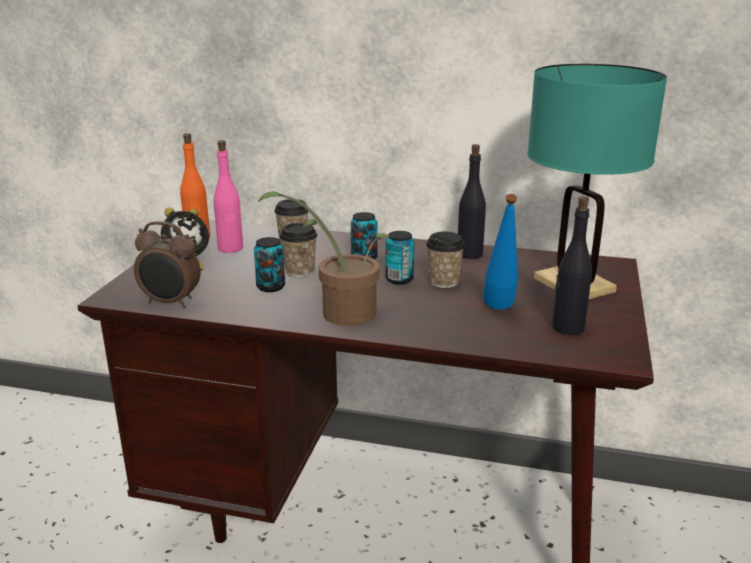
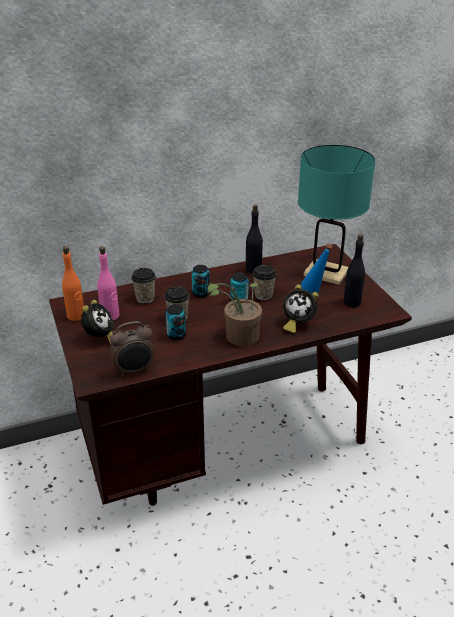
camera: 35 degrees left, 10 degrees up
(445, 325) = (297, 324): none -> alarm clock

